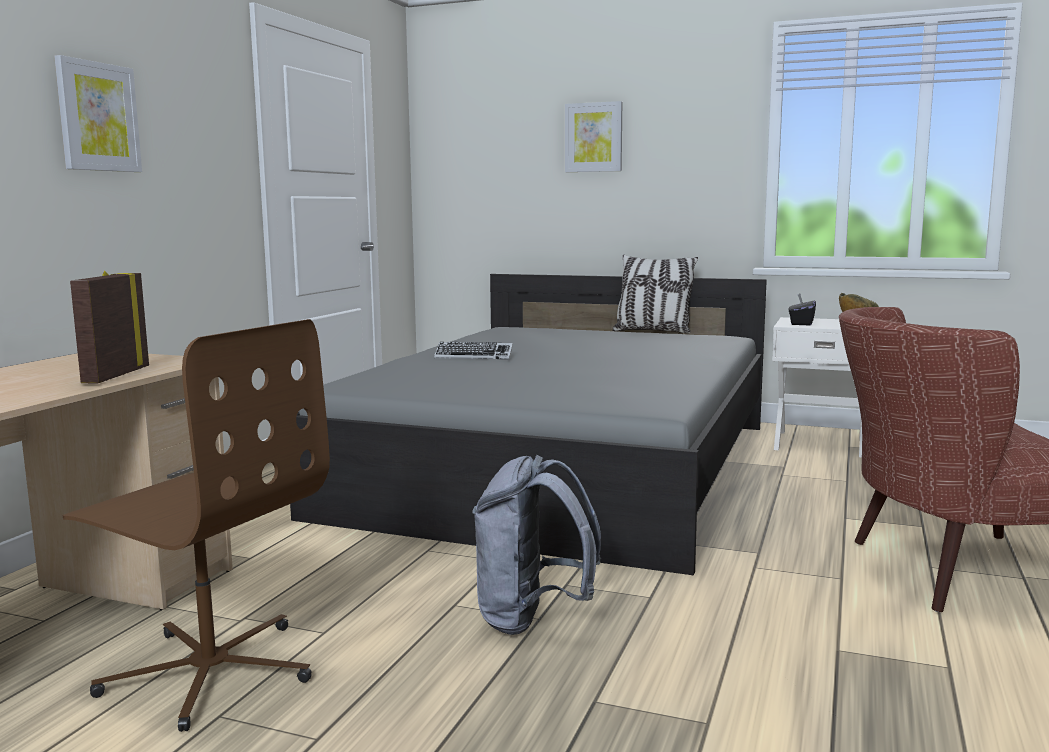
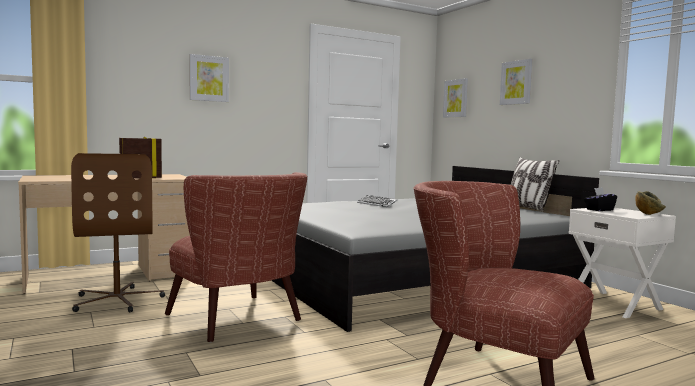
camera: 40 degrees right, 5 degrees down
(465, 158) = (456, 98): none -> picture
(532, 619) = (240, 322): grey backpack -> brown armchair

